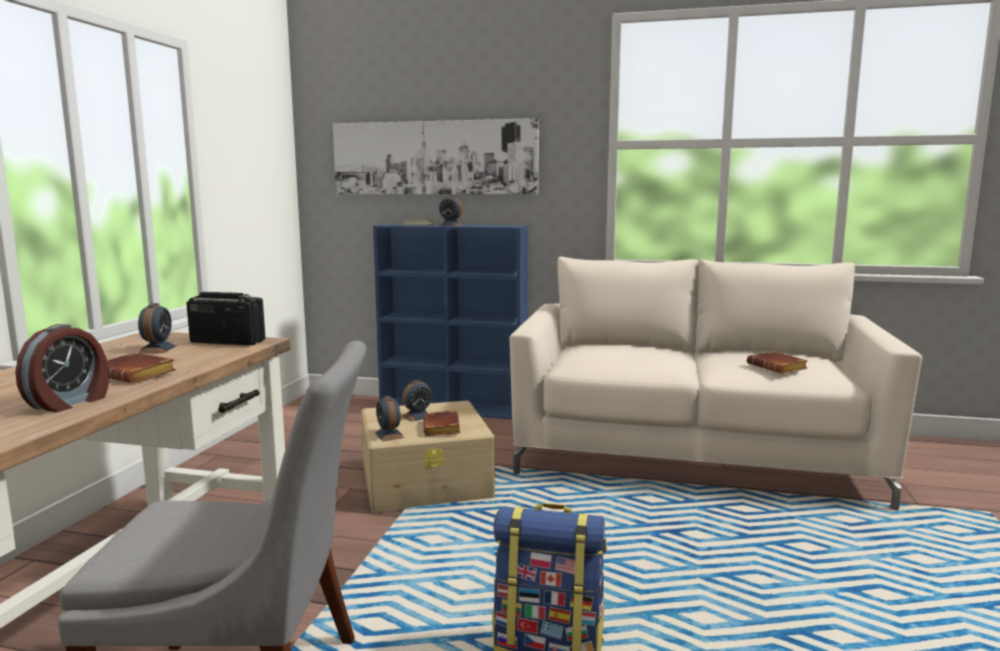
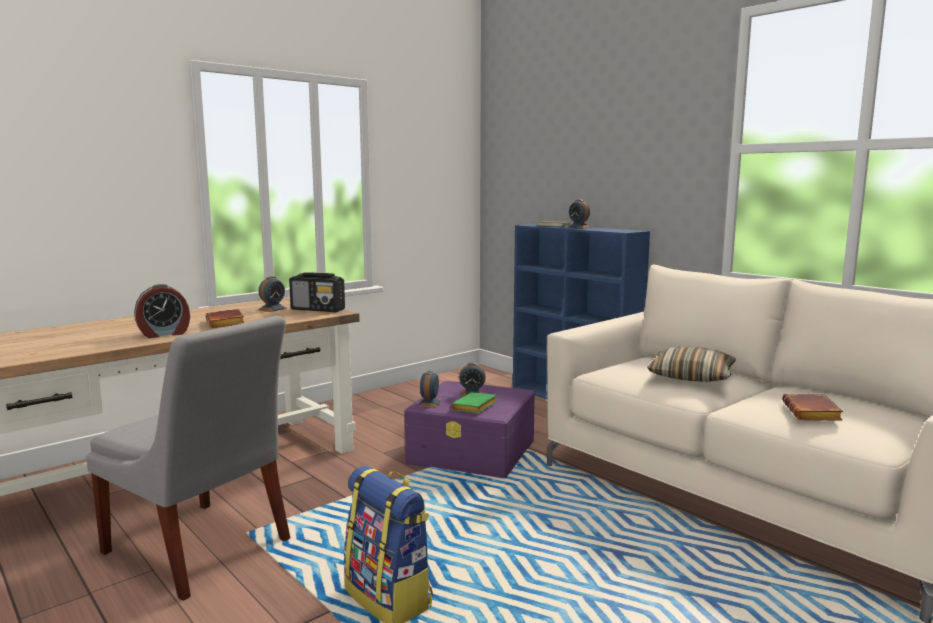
camera: 35 degrees right, 0 degrees up
(227, 342) = (318, 309): radio -> radio turned 150 degrees clockwise
(427, 481) = (473, 451): beige storage box -> purple storage box
(434, 158) = (576, 164): picture -> none
(443, 428) = (475, 408): brown book -> green book
(647, 356) = (691, 376): none -> pillow

